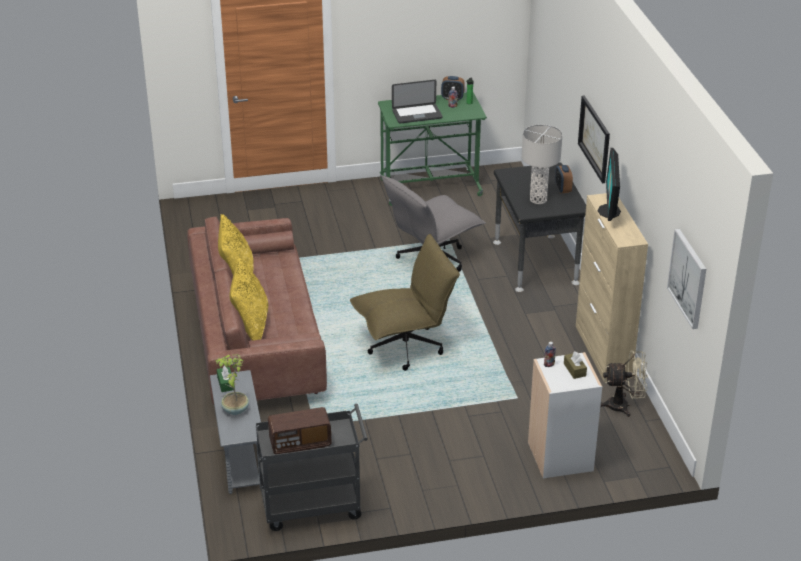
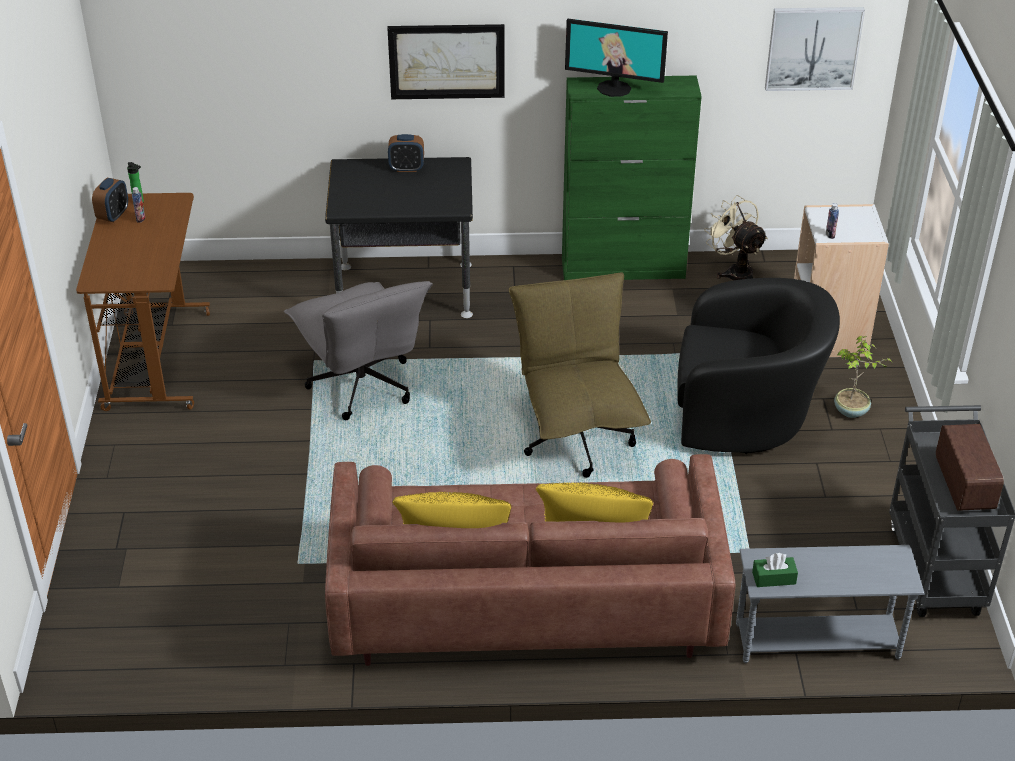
camera: 80 degrees left, 5 degrees up
(234, 410) = (841, 571): potted plant -> potted plant (851, 411)
(417, 114) = (148, 256): laptop -> none
(430, 187) = (157, 360): green desk -> brown desk
(448, 418) = (744, 418): none -> black armchair
(538, 199) = (425, 191): white table lamp -> none
(574, 370) = (841, 218): brown tissue box -> none
(603, 351) = (624, 268): beige cabinet -> green cabinet
(623, 406) = (734, 272): beige fan -> beige fan turned 45 degrees counterclockwise

